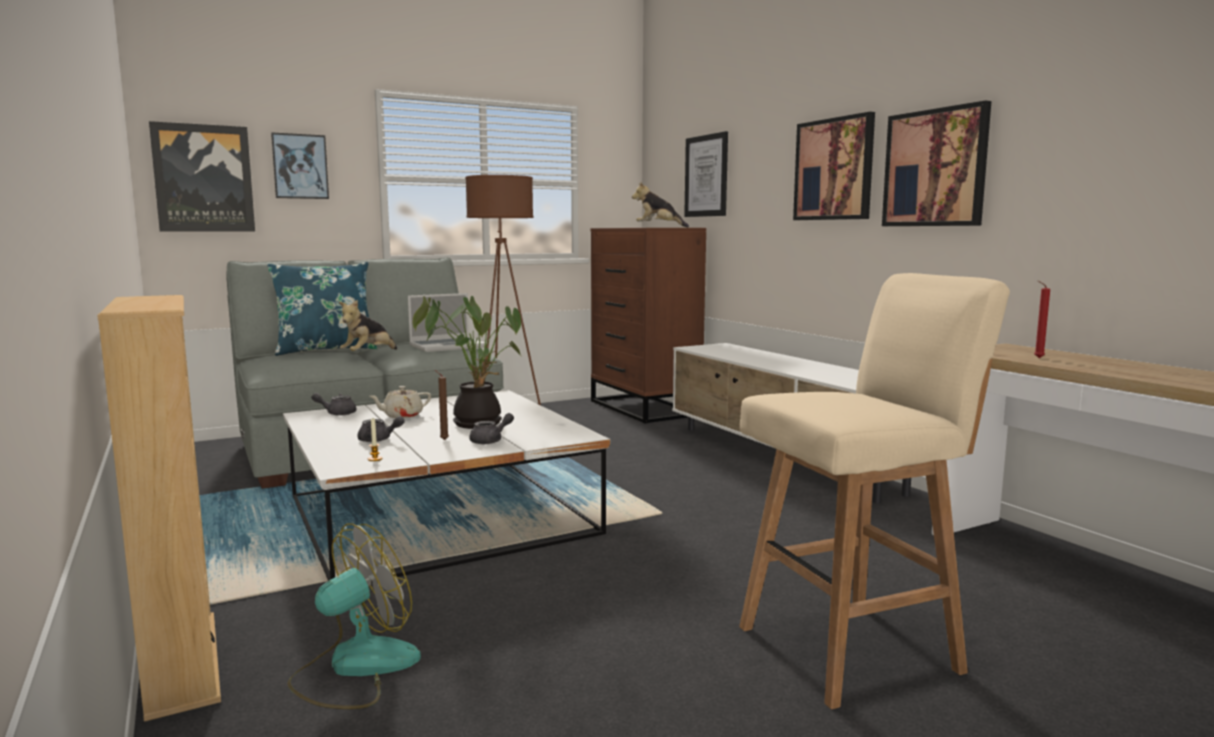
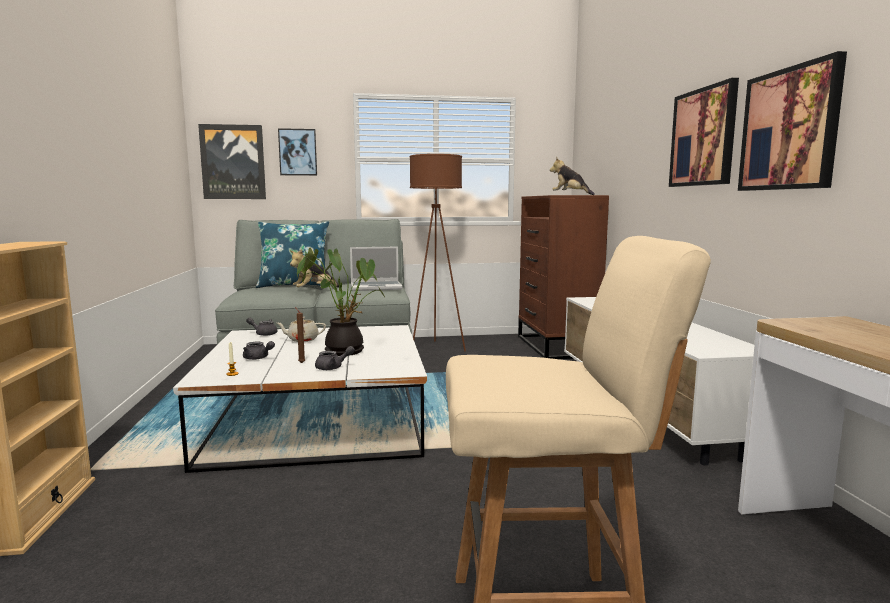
camera: 20 degrees right, 0 degrees up
(355, 668) = (130, 545): fan -> none
(706, 176) = (612, 150): picture -> none
(1037, 358) = (856, 337): red candle -> none

